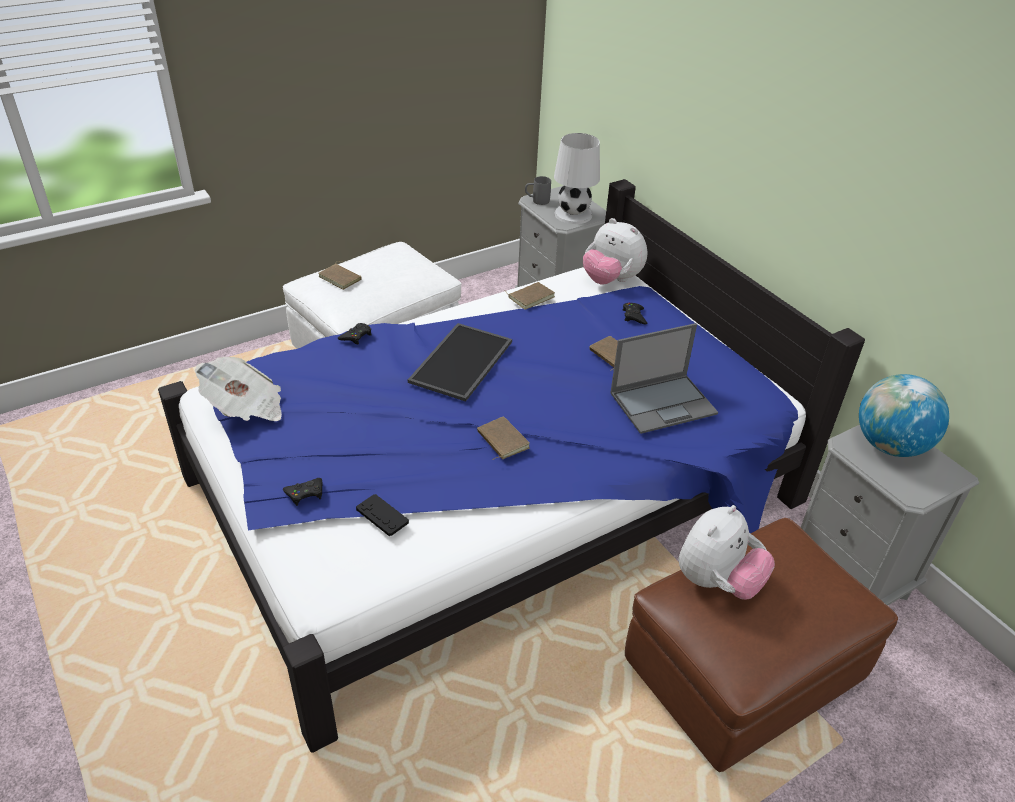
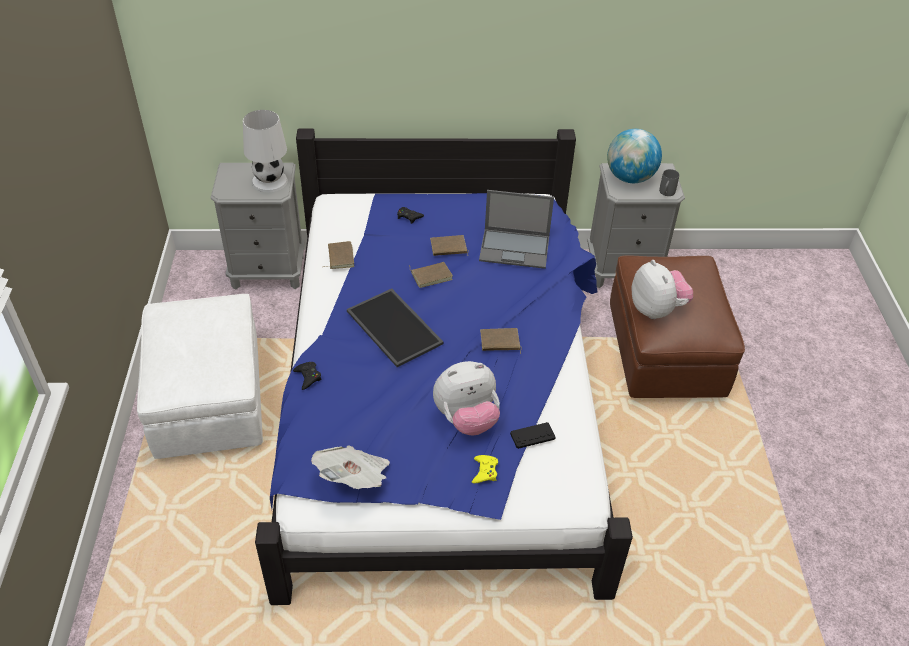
camera: 60 degrees left, 5 degrees up
(305, 493) = (485, 471): black game controller -> yellow game controller
(341, 278) = (181, 363): brown book -> brown book (431, 275)
(537, 201) = (229, 191): grey mug -> grey mug (666, 193)
(611, 280) = (350, 207): plush toy -> plush toy (466, 419)
(664, 403) = (515, 248): laptop -> laptop turned 90 degrees clockwise

